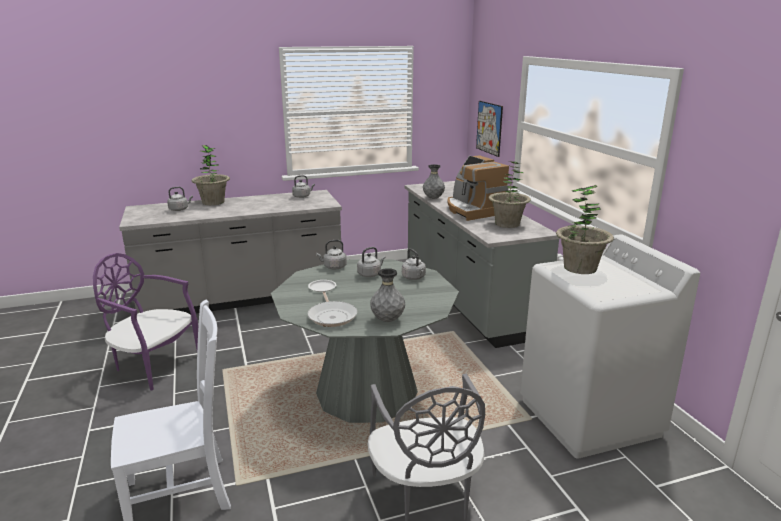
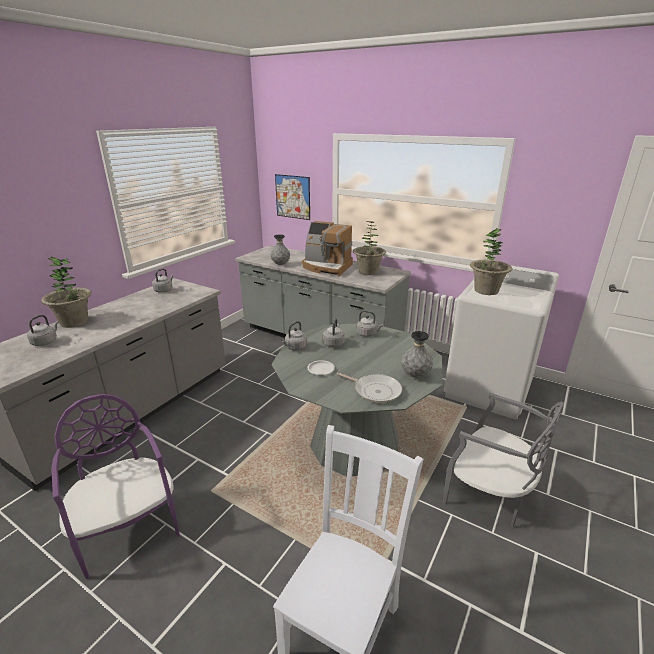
camera: 40 degrees left, 5 degrees up
(154, 365) = (128, 528): purple chair -> purple chair turned 75 degrees clockwise

